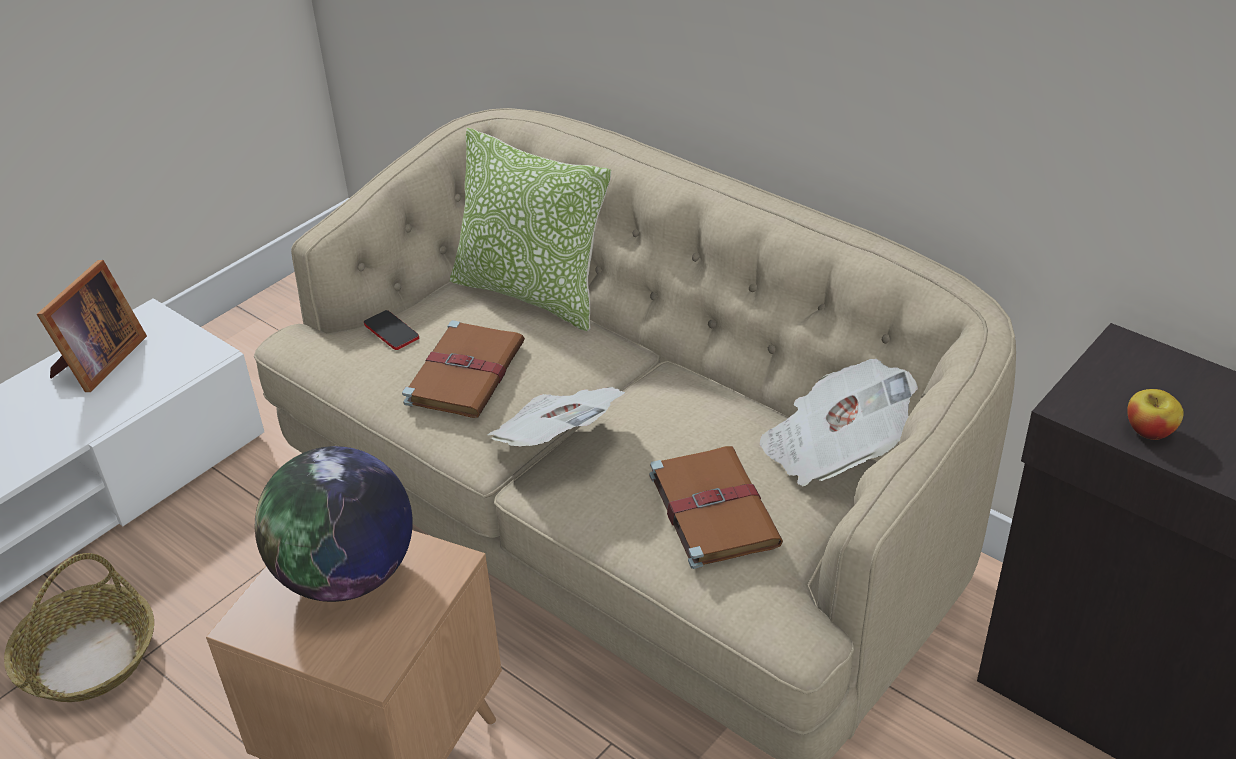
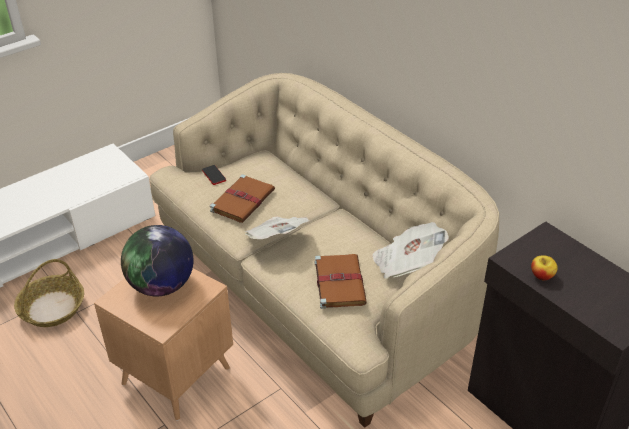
camera: 10 degrees right, 0 degrees up
(97, 363) = (80, 171): picture frame -> none
(532, 293) = (286, 166): pillow -> none

